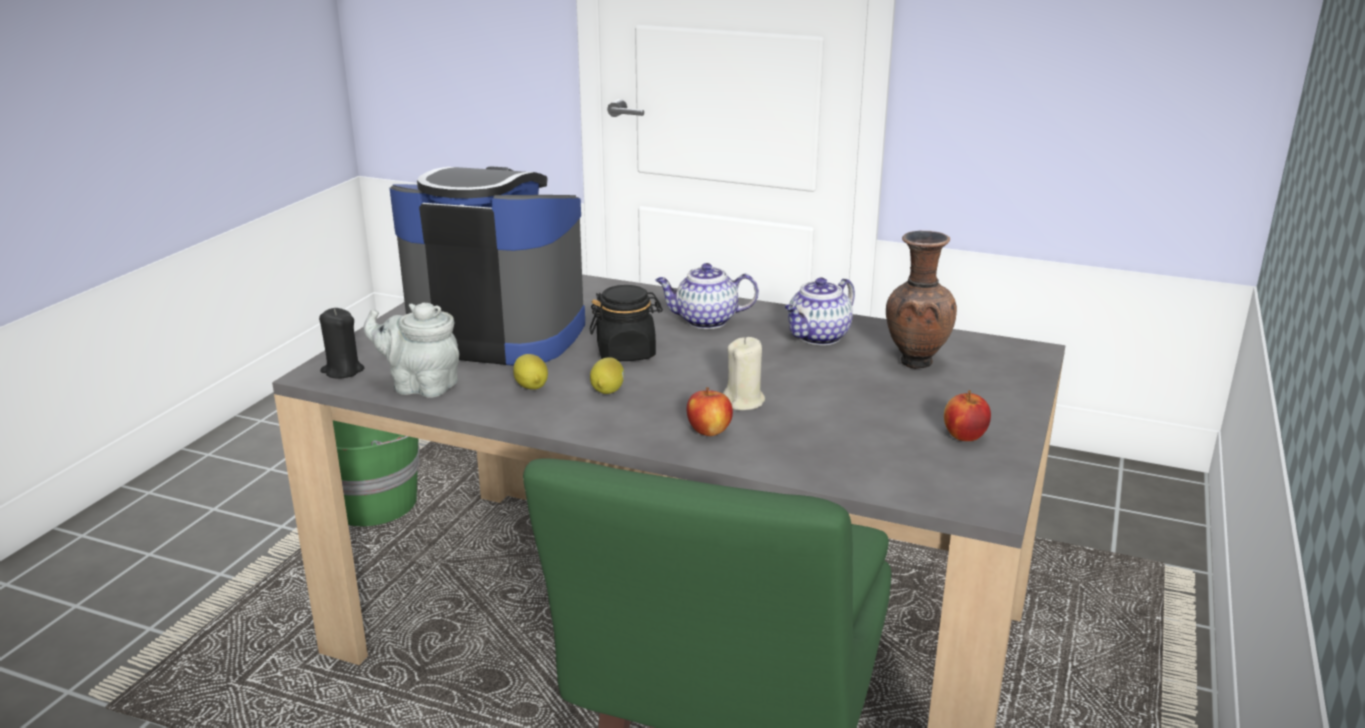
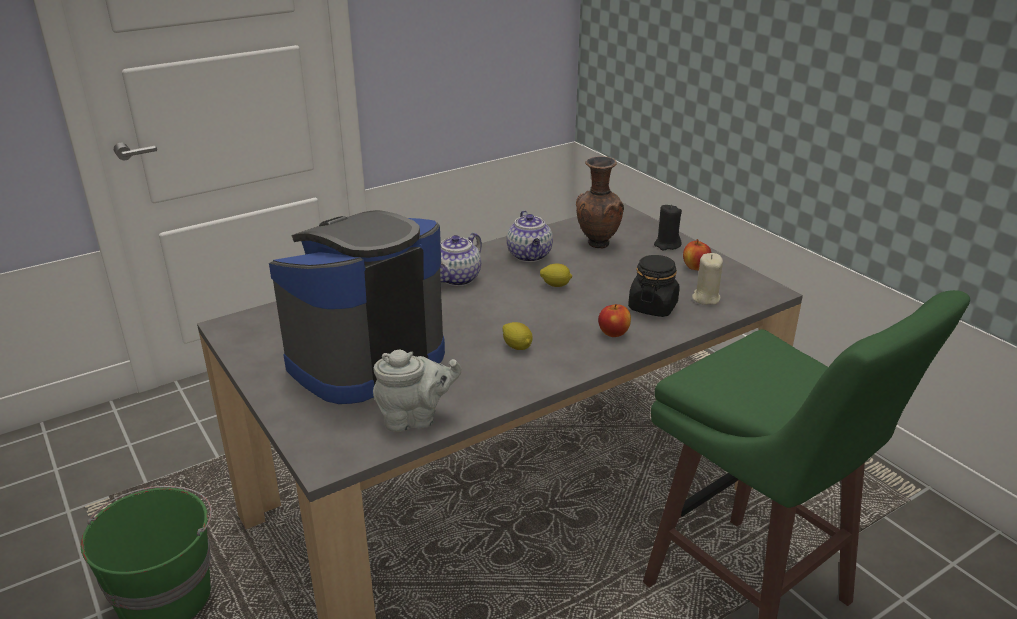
camera: 55 degrees left, 5 degrees up
(342, 371) = (337, 448): black candle -> black candle (667, 245)
(420, 386) = (415, 419): grey teapot -> grey teapot turned 150 degrees counterclockwise
(531, 386) = (475, 373): lemon -> lemon (555, 285)
(626, 352) = (468, 321): black jar -> black jar (652, 306)
(744, 402) = (587, 309): beige candle -> beige candle (705, 298)

